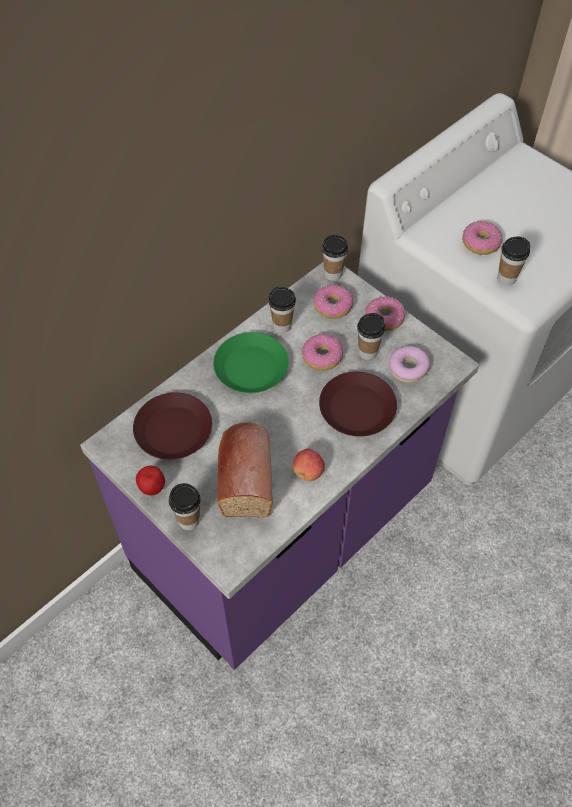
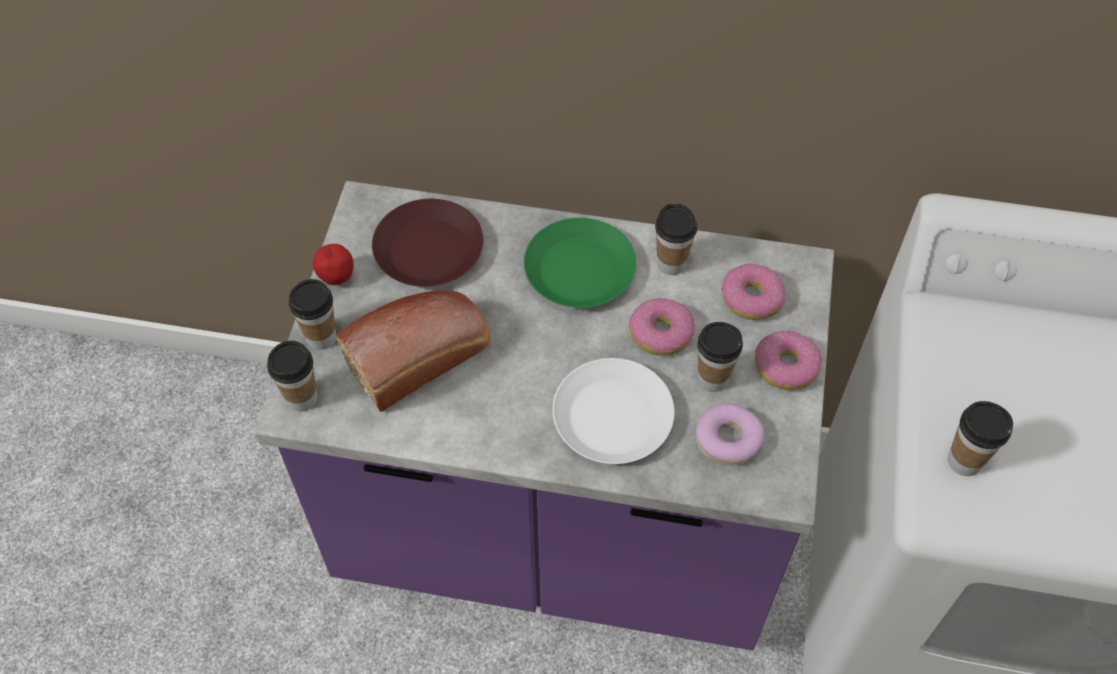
camera: 55 degrees right, 0 degrees up
(308, 472) = (475, 418): apple -> none
(333, 274) = (805, 269): cup -> cup (302, 398)
(356, 408) = (613, 416): brown plate -> white plate
(481, 243) = (998, 394): donut -> none

